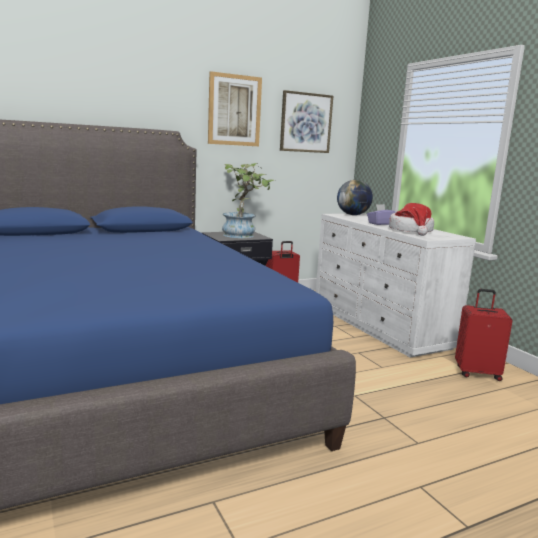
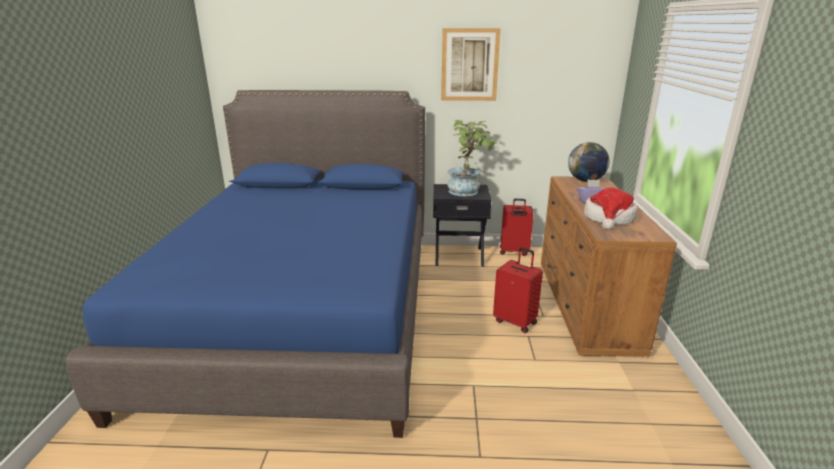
camera: 30 degrees right, 10 degrees up
(305, 122) = (554, 72): picture -> none
(379, 326) = (586, 307): white dresser -> brown dresser
(477, 373) = (639, 395): red suitcase -> red suitcase (515, 321)

